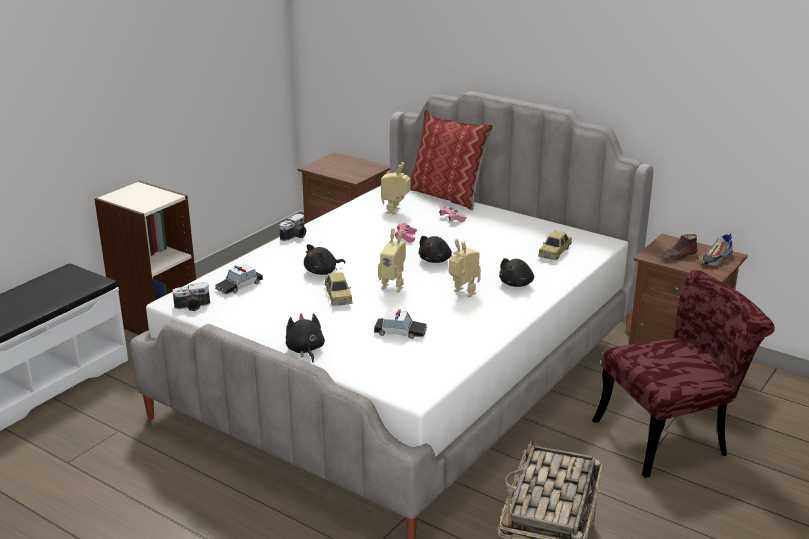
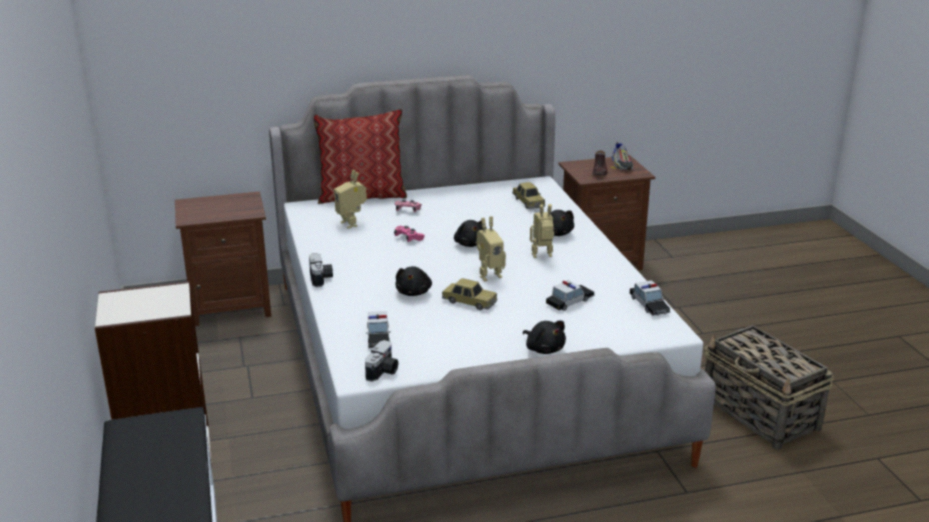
camera: 50 degrees left, 0 degrees up
(305, 350) = (544, 349): black plush toy -> black plush toy turned 150 degrees counterclockwise
(448, 367) = (649, 305): none -> toy car
(672, 436) = (684, 308): red chair -> none

